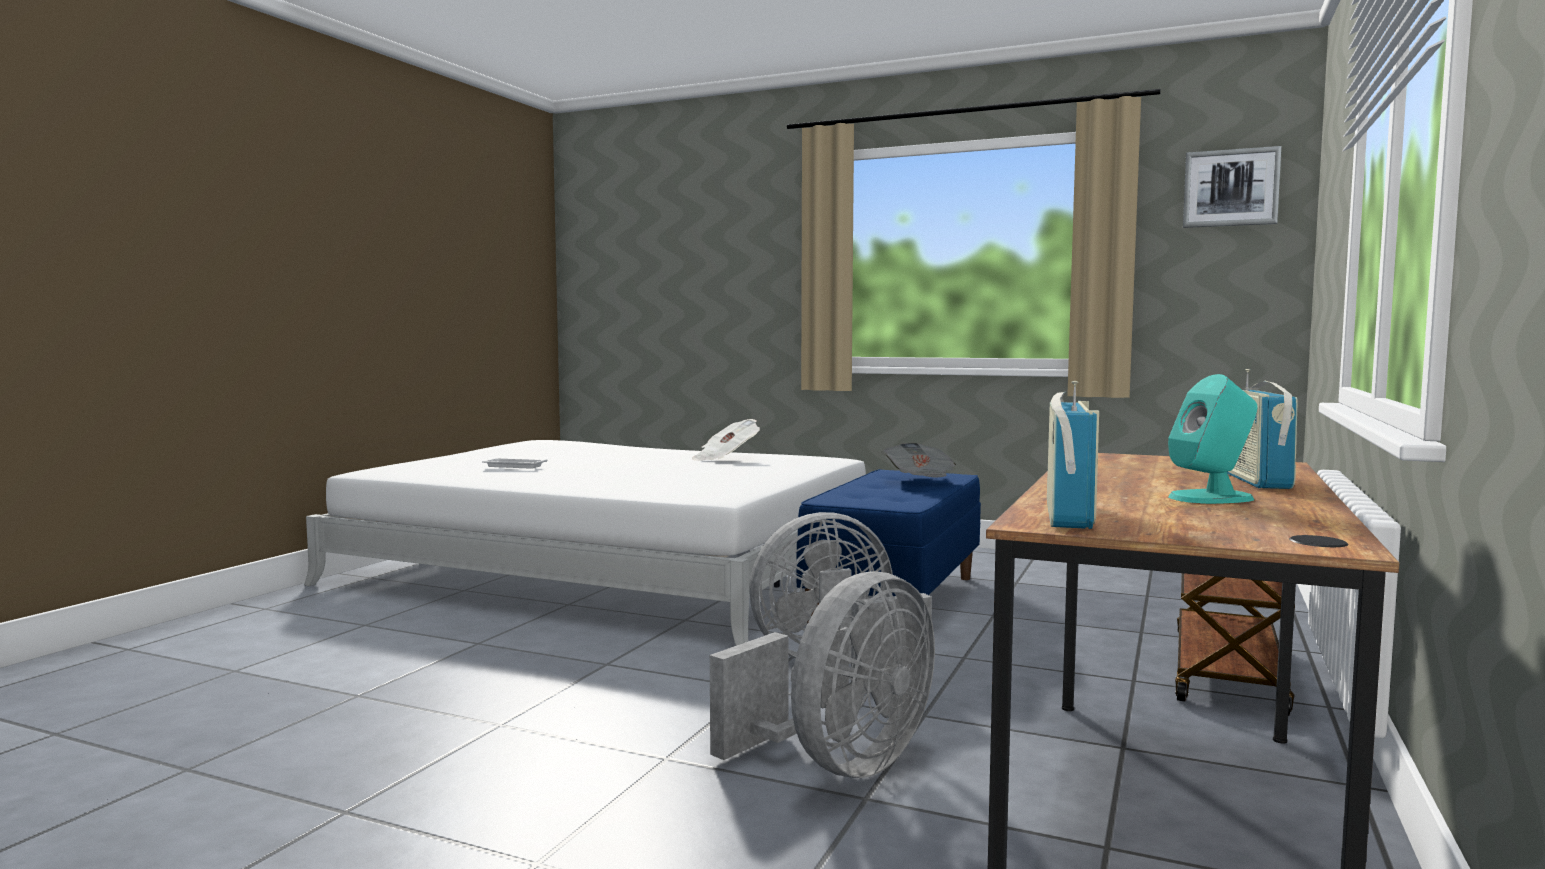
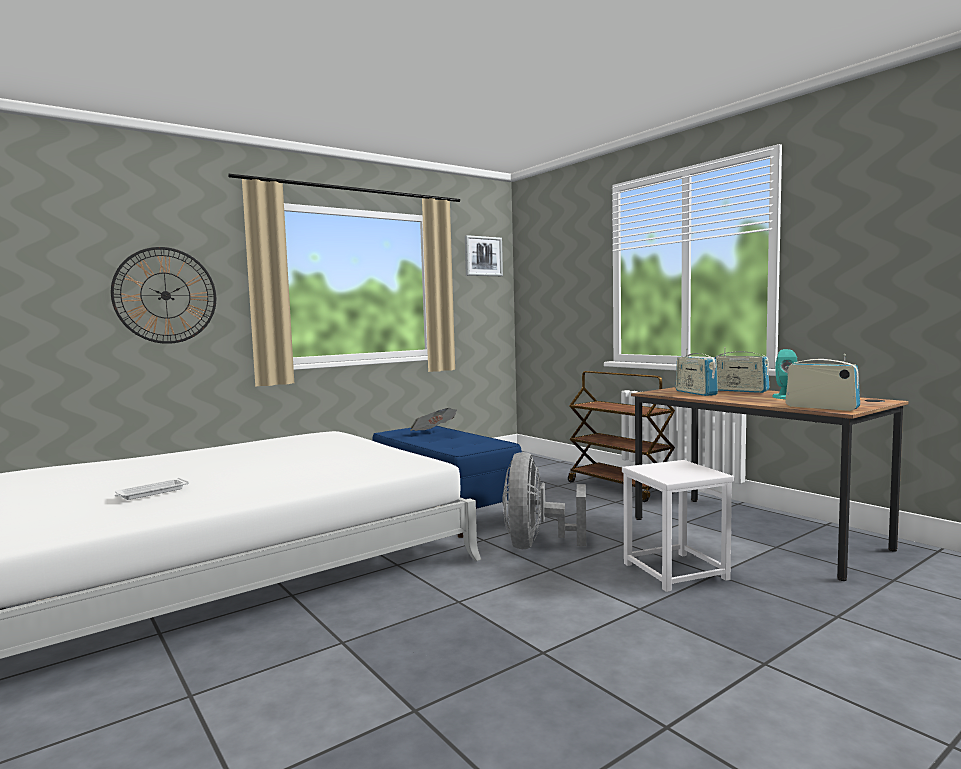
camera: 60 degrees left, 0 degrees up
(725, 458) = (267, 447): newspaper -> none
(727, 277) = (165, 295): none -> wall clock
(840, 764) = (674, 571): grey fan -> white stool
(1145, 467) = (695, 393): none -> radio

